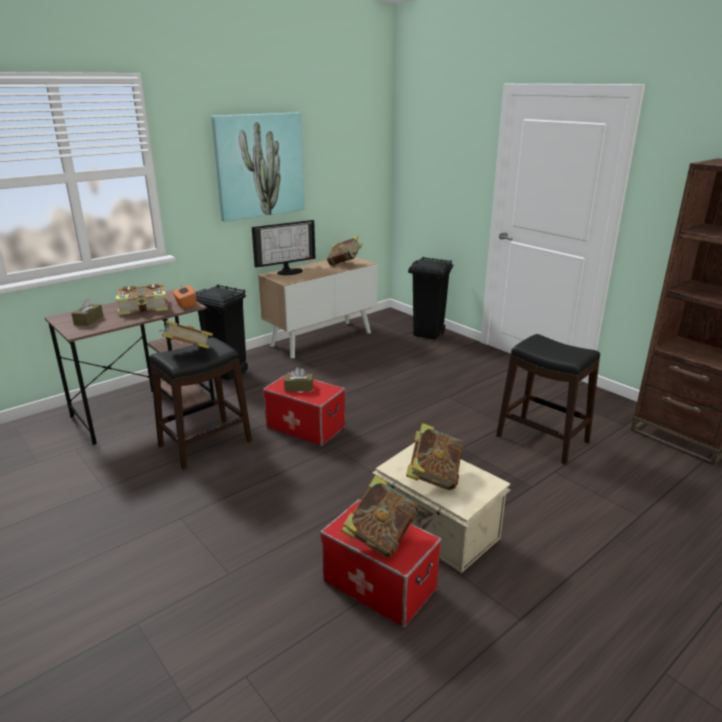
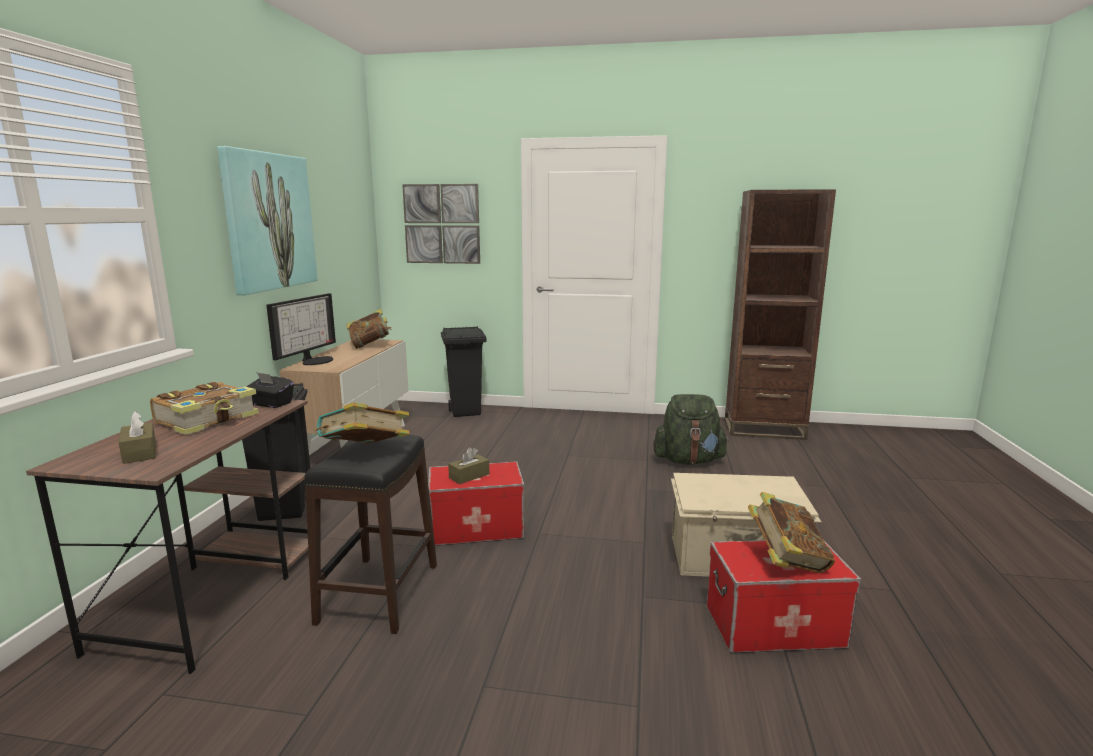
camera: 40 degrees left, 10 degrees down
(185, 304) = (270, 404): orange tissue box -> black tissue box
(434, 477) = (739, 495): book -> none
(436, 162) = (442, 224): none -> picture
(542, 439) = (688, 461): black stool -> green backpack

